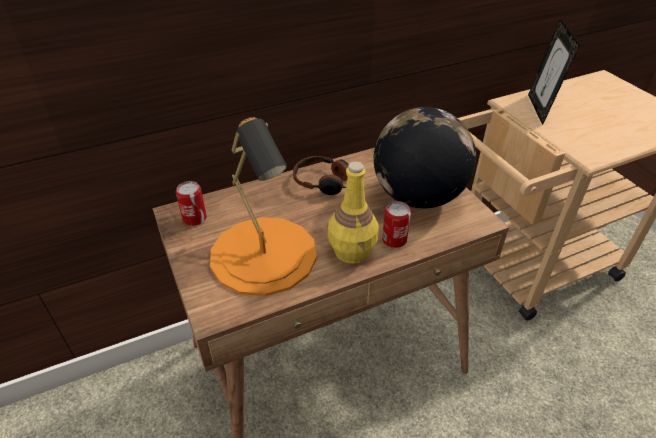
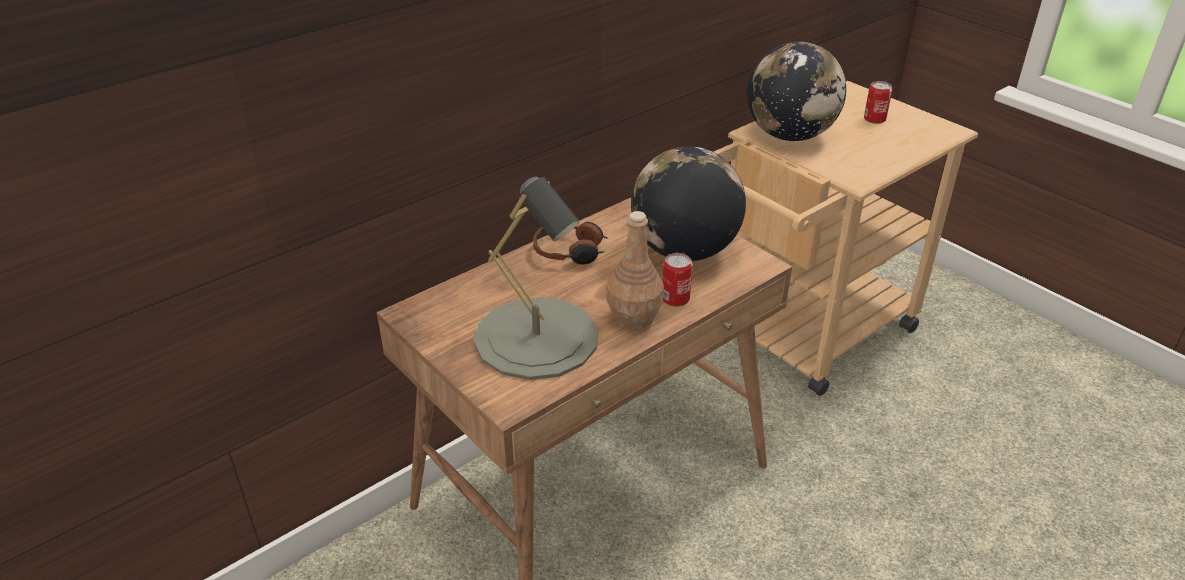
camera: 15 degrees left, 5 degrees down
(194, 218) = (435, 314): can -> can (874, 119)
(264, 254) = (537, 337): orange table lamp -> grey table lamp
(352, 251) = (634, 317): yellow bottle -> brown bottle
(540, 109) = (790, 135): picture frame -> globe

